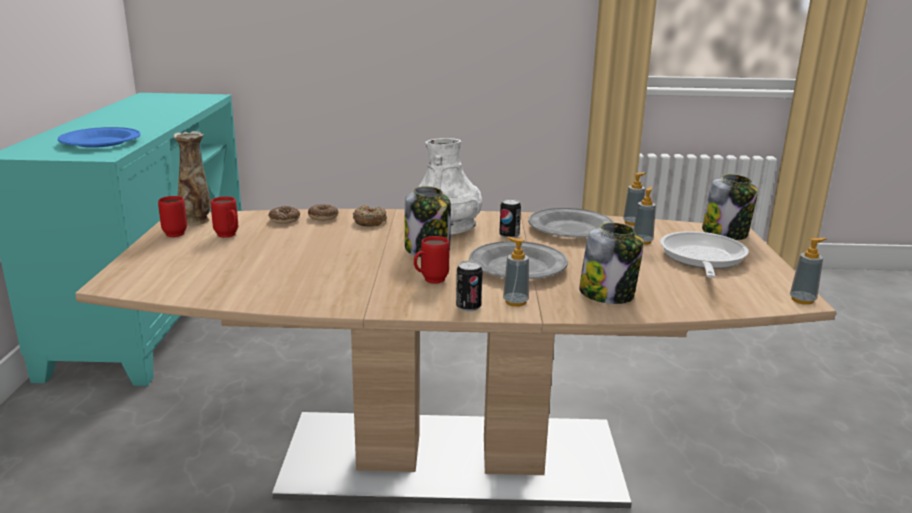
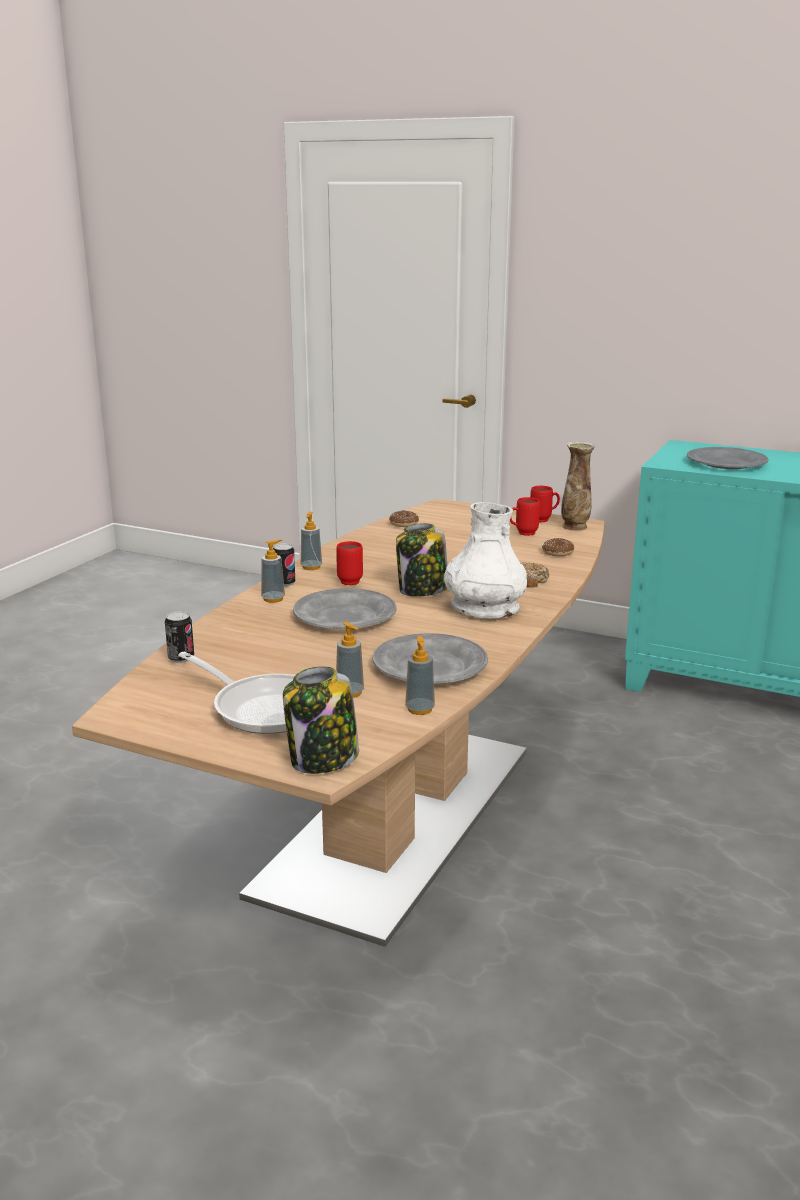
camera: 115 degrees right, 0 degrees up
(100, 142) = (726, 463): blue plate -> grey plate
(323, 217) = (557, 566): donut -> donut (404, 524)
(509, 236) = (433, 630): can -> can (181, 658)
(608, 294) = (242, 634): jar -> none
(802, 300) = (111, 717): soap dispenser -> soap dispenser (311, 567)

